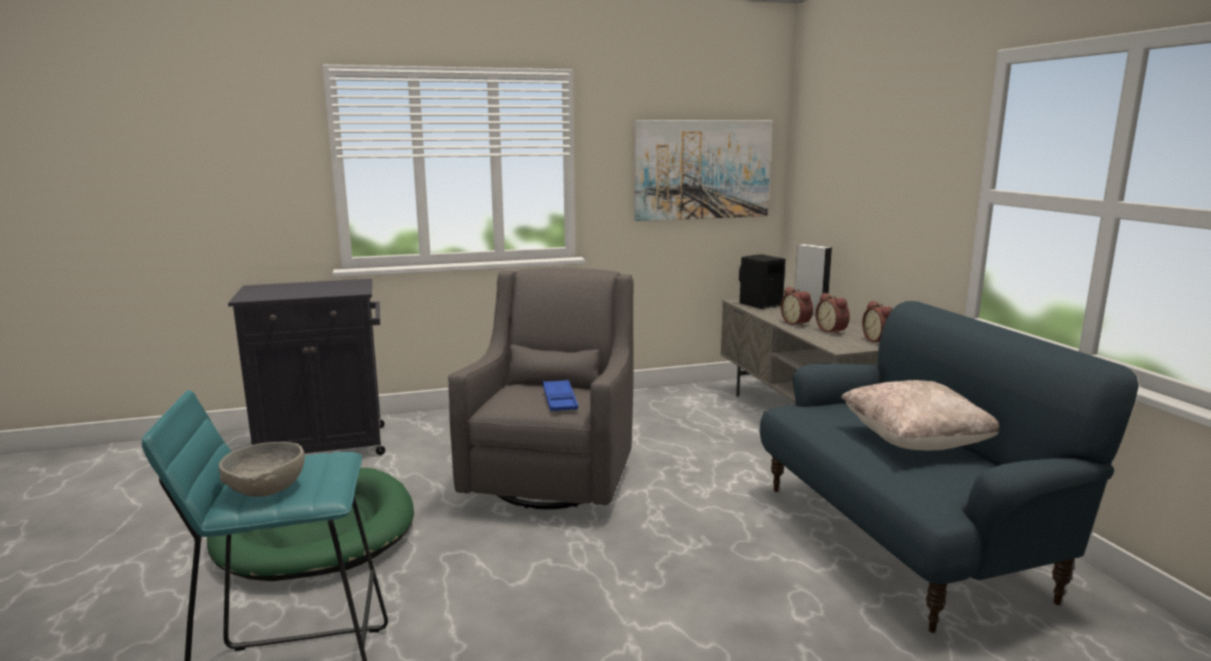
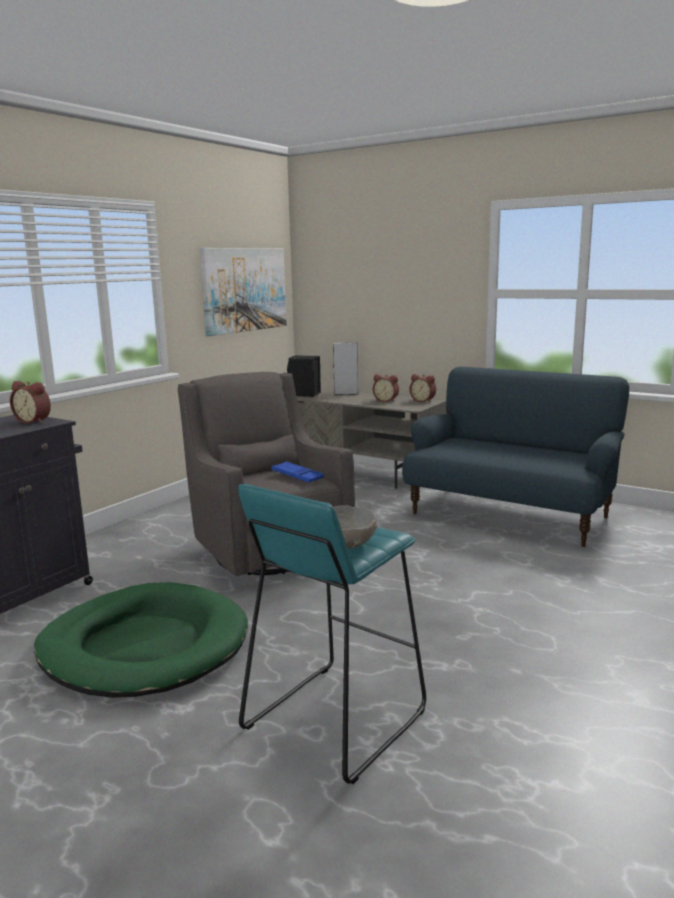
camera: 40 degrees left, 0 degrees up
(797, 323) = (356, 400): alarm clock -> alarm clock (34, 421)
(915, 442) = (513, 449): beige pillow -> none

